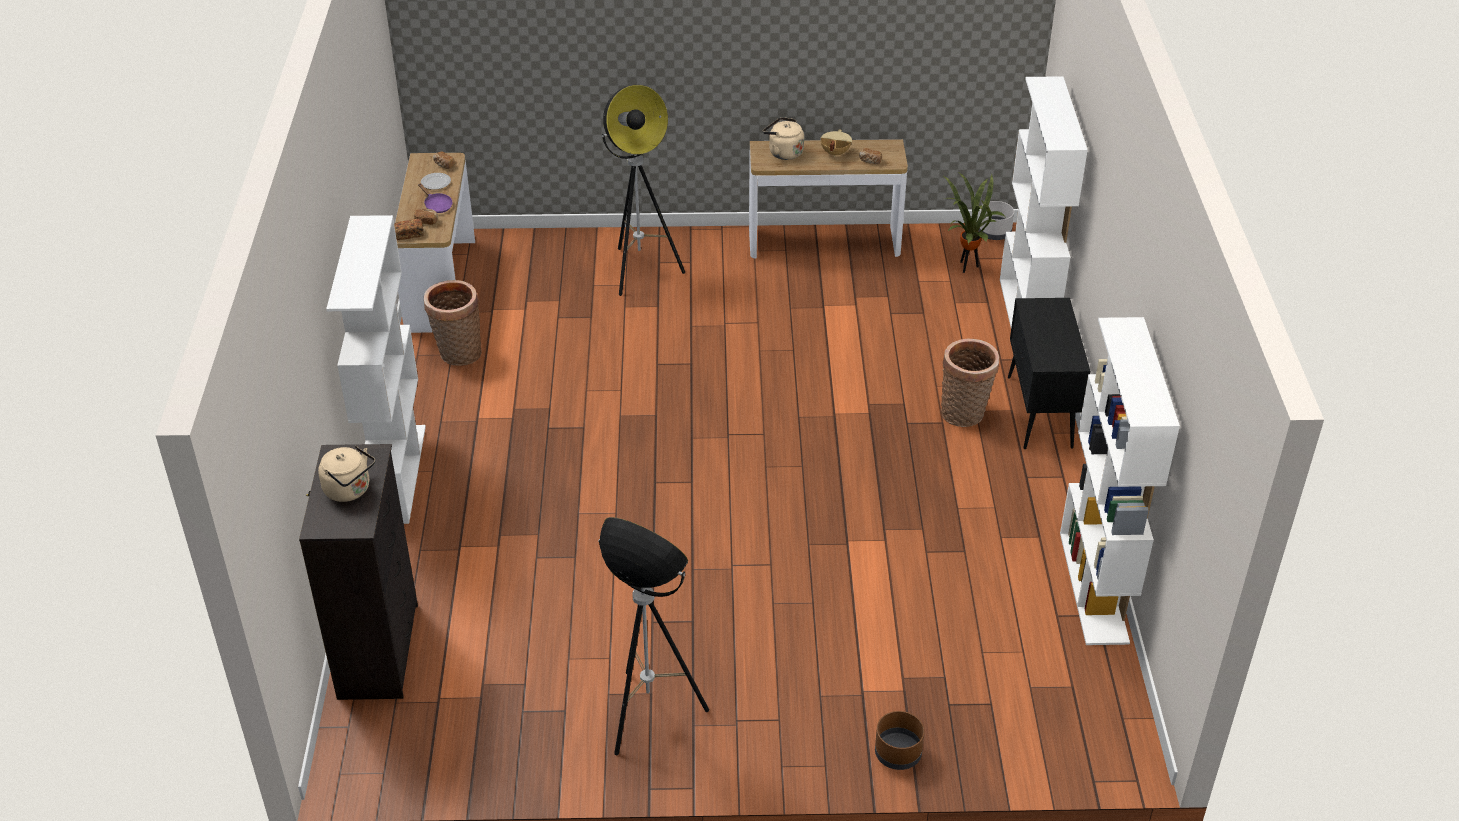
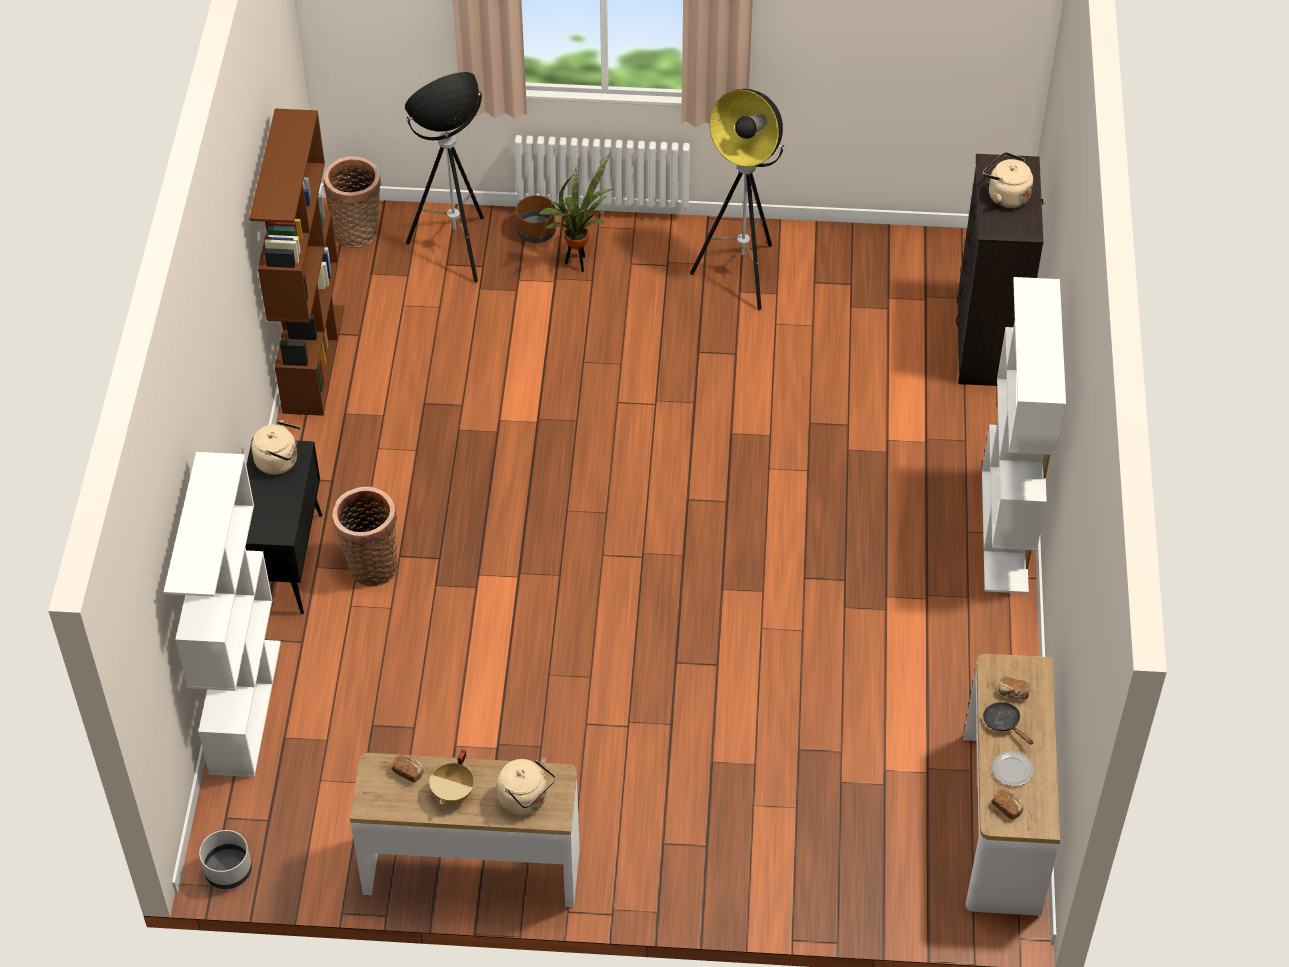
camera: 175 degrees left, 10 degrees up
(409, 234) = (1030, 670): bread -> none
(436, 205) = (1004, 723): purple frying pan -> black frying pan
(458, 354) = (962, 698): basket -> basket (358, 231)
(640, 271) = (733, 830): floor lamp -> floor lamp (456, 250)
(966, 267) = (290, 804): potted plant -> potted plant (579, 263)
(1056, 354) = (280, 461): none -> beige kettle
(1094, 587) = (313, 358): white bookcase -> brown bookcase

